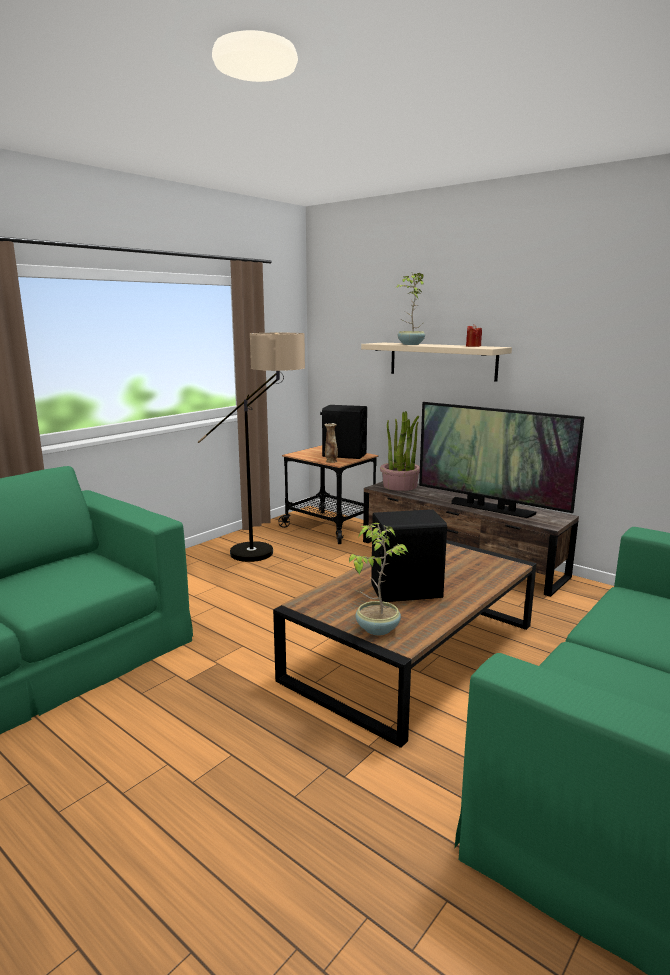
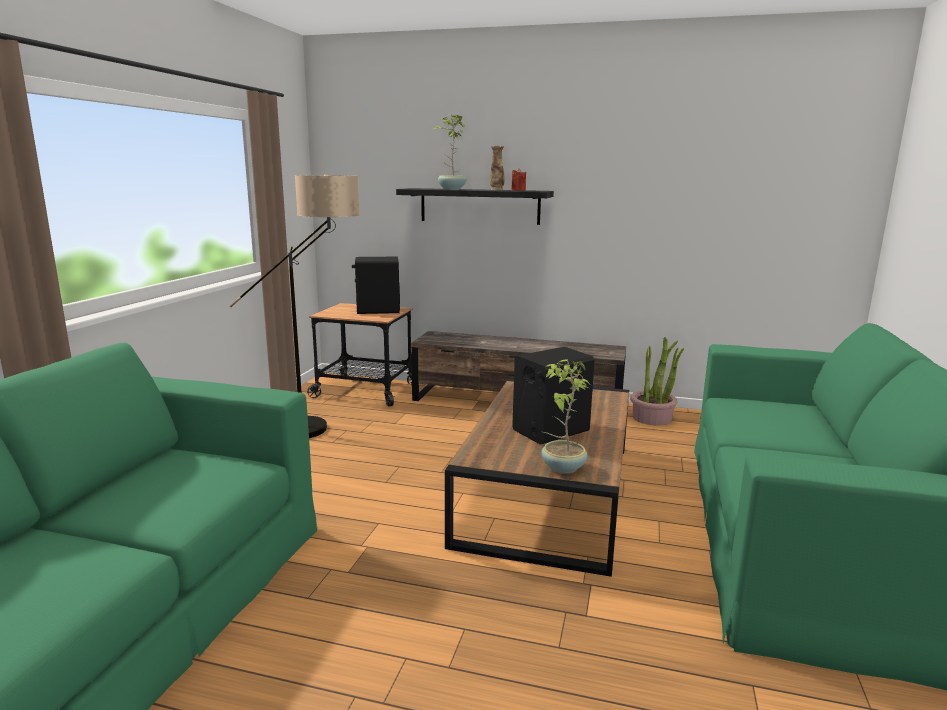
camera: 25 degrees left, 0 degrees up
(331, 461) = (372, 318): vase -> vase (496, 189)
(400, 486) = (445, 337): potted plant -> potted plant (652, 418)
(442, 361) = (479, 206): beige shelf -> black shelf
(490, 508) = (549, 348): television -> none

